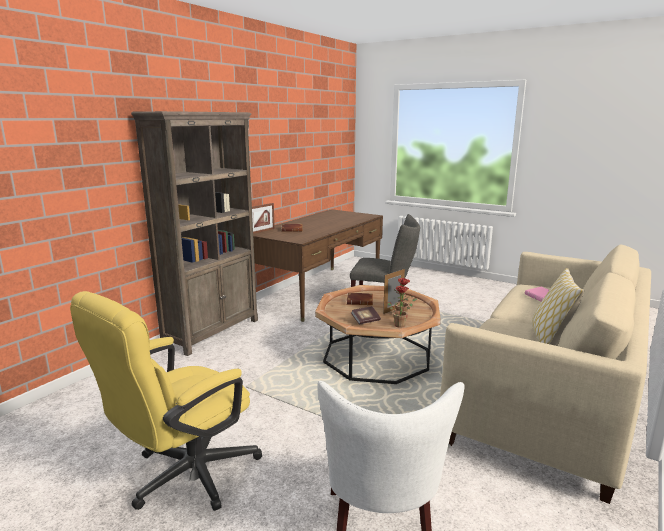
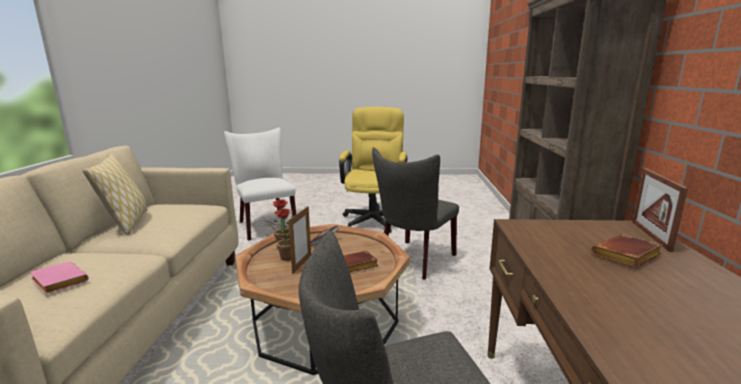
camera: 150 degrees right, 0 degrees up
(253, 381) = (413, 261): none -> grey chair

